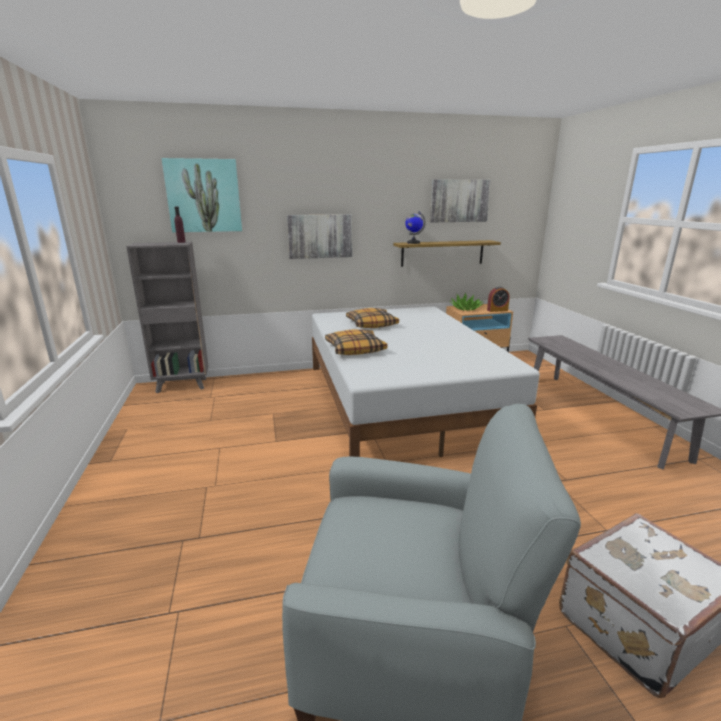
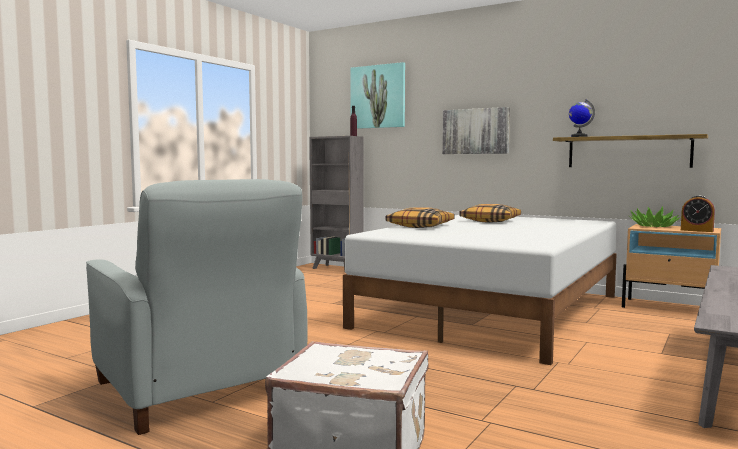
camera: 45 degrees right, 15 degrees down
(459, 201) = (651, 84): picture -> none

